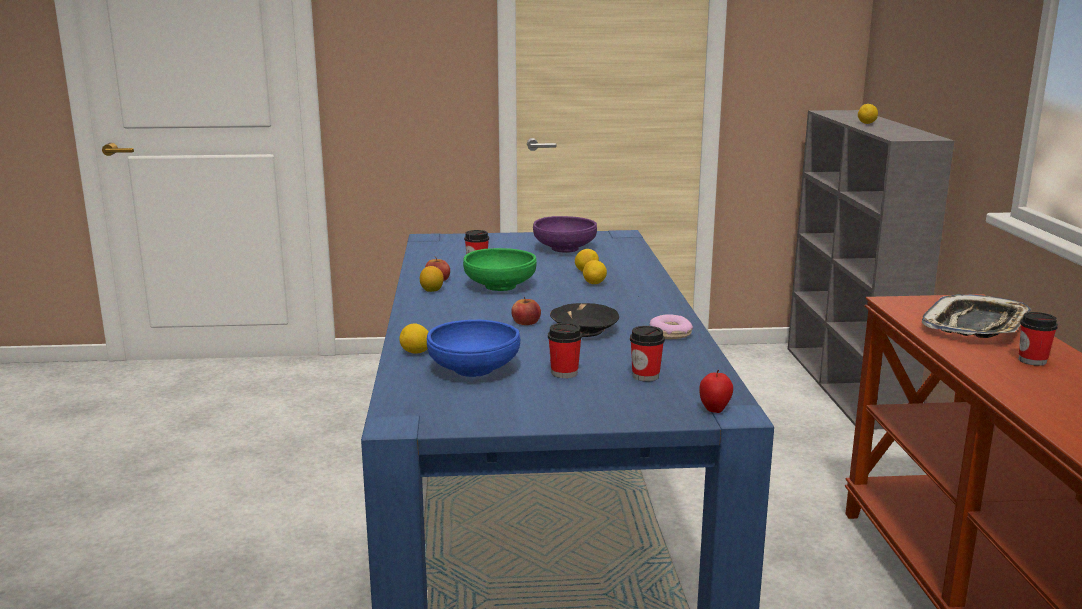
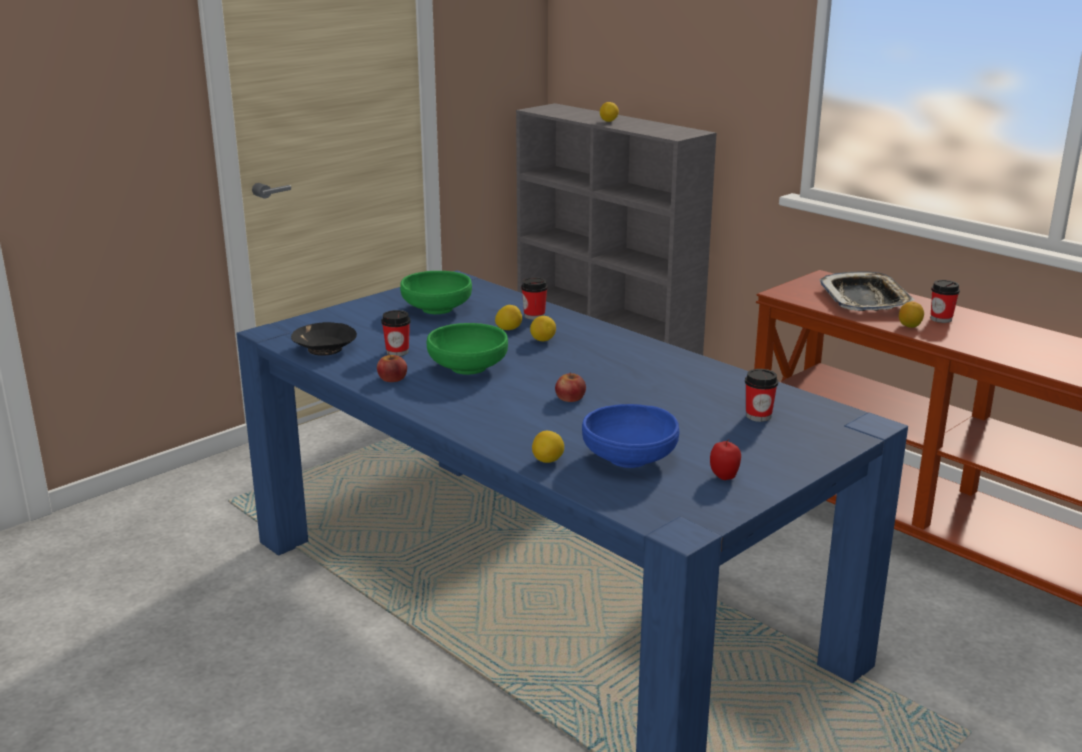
camera: 40 degrees left, 5 degrees up
(432, 290) = (415, 392): lemon -> lemon (910, 326)
(564, 373) = (700, 435): cup -> cup (534, 316)
(565, 249) = (437, 309): purple bowl -> green bowl
(583, 330) = (631, 390): black bowl -> black bowl (324, 349)
(670, 334) = (699, 372): donut -> none
(715, 409) = (854, 426): apple -> apple (724, 476)

